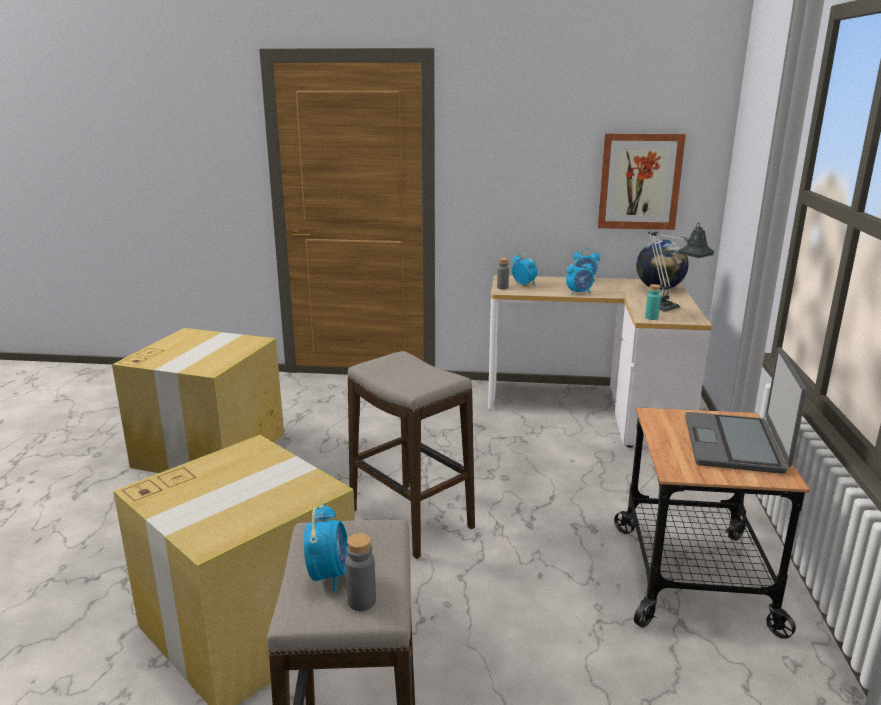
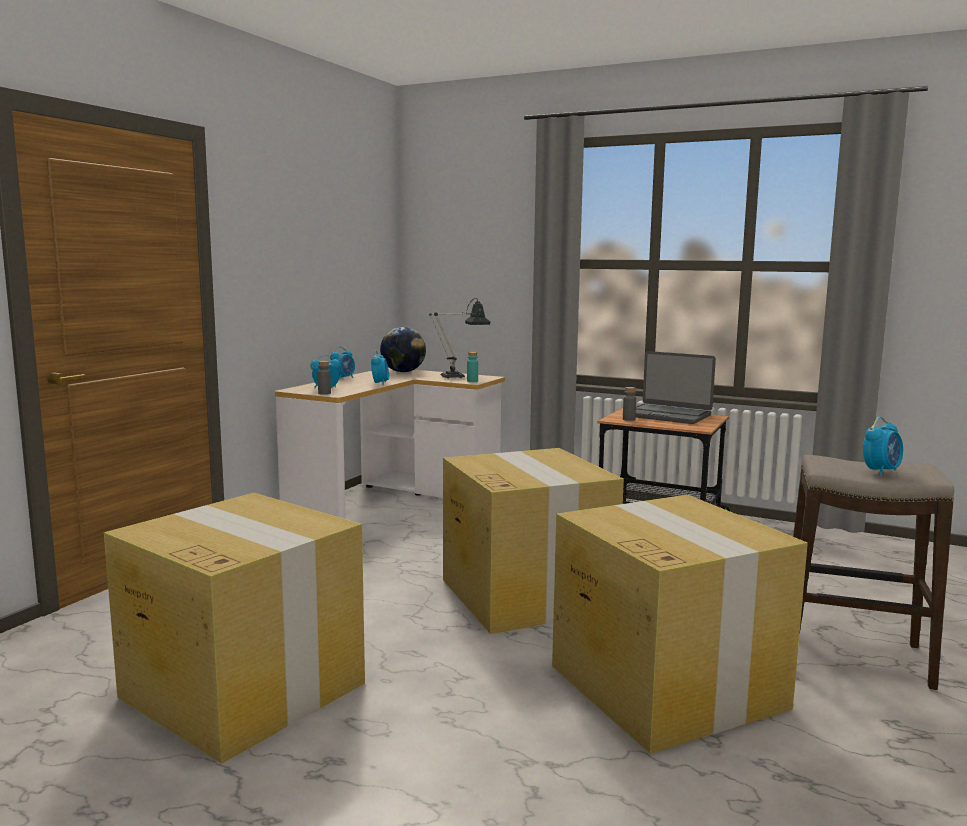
camera: 70 degrees left, 10 degrees down
(329, 575) = (881, 471): alarm clock -> alarm clock turned 120 degrees clockwise
(361, 601) = (910, 466): grey bottle -> grey bottle (628, 419)
(411, 519) = (525, 594): stool -> cardboard box
(639, 181) = (357, 279): picture -> none

